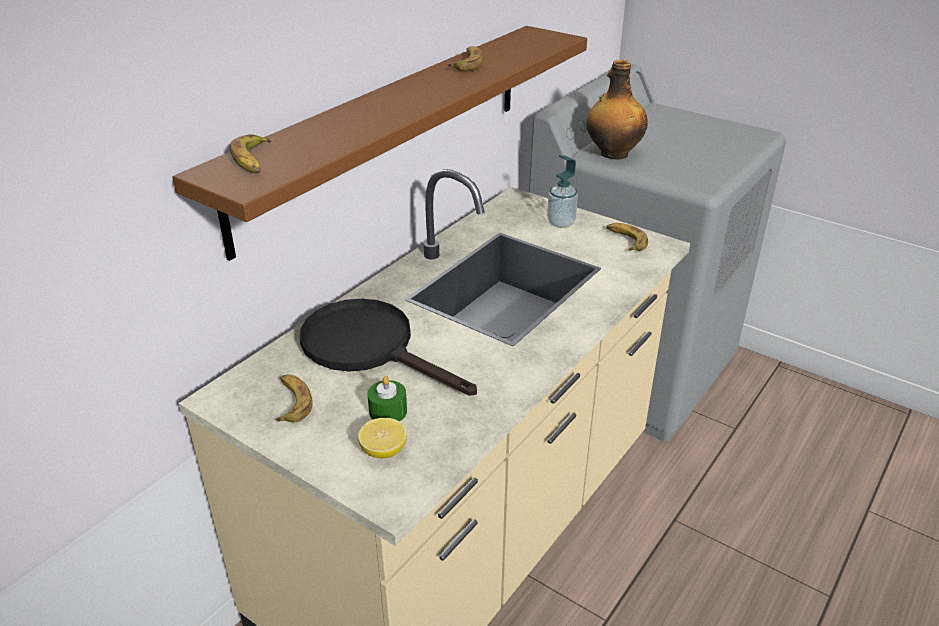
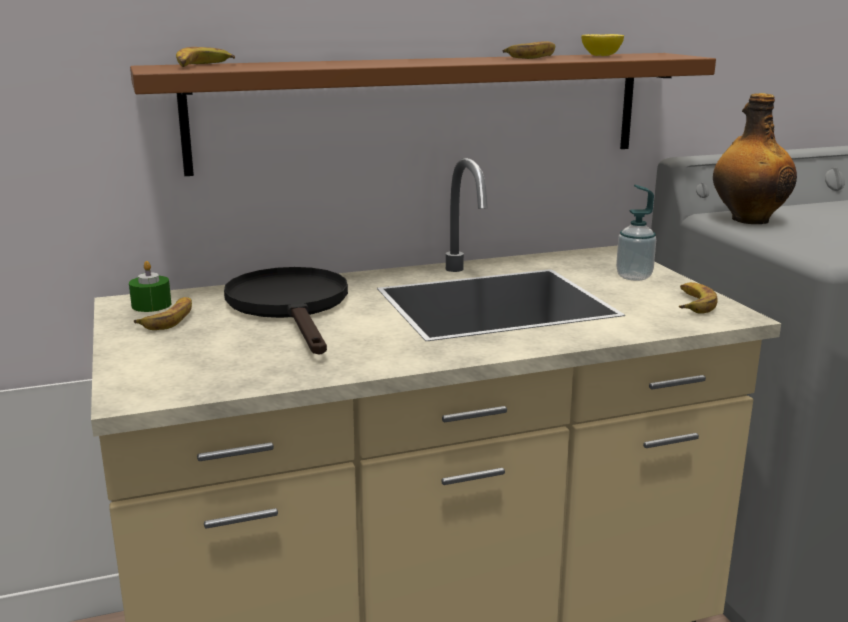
camera: 35 degrees right, 15 degrees down
(383, 451) = (182, 367): lemon -> lemon (601, 56)
(388, 411) = (232, 346): green candle -> green candle (151, 305)

